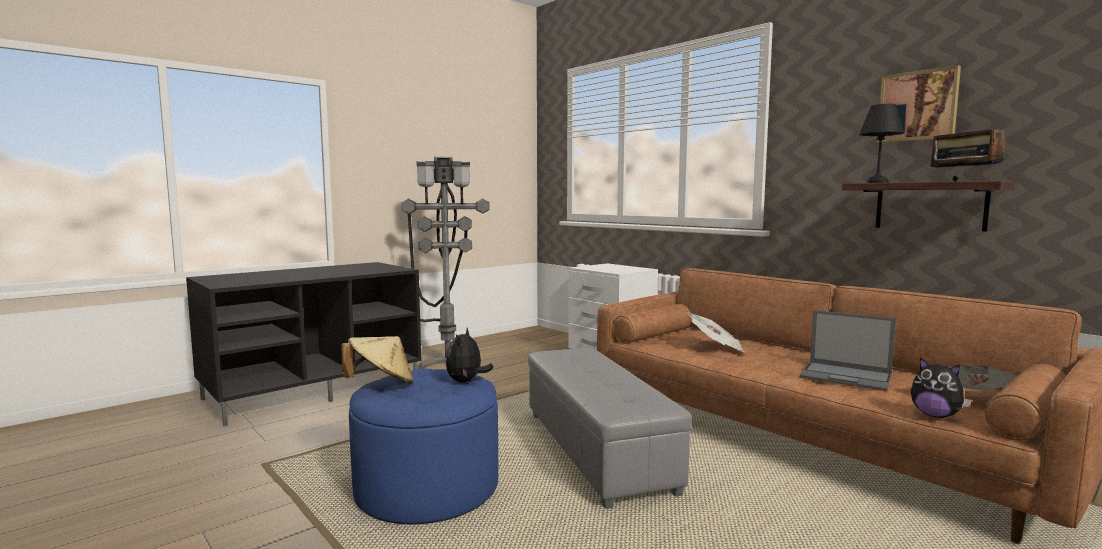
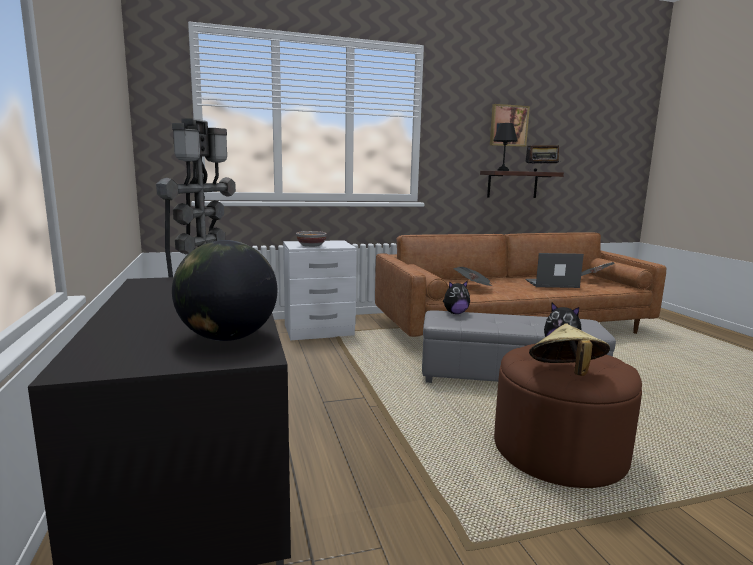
camera: 65 degrees left, 5 degrees up
(252, 281) = (228, 338): none -> globe
(427, 488) = (558, 451): blue ottoman -> brown ottoman
(597, 268) = (311, 246): none -> bowl
(847, 376) = (551, 284): laptop -> laptop turned 150 degrees counterclockwise
(935, 415) = (614, 289): plush toy -> plush toy (455, 313)

